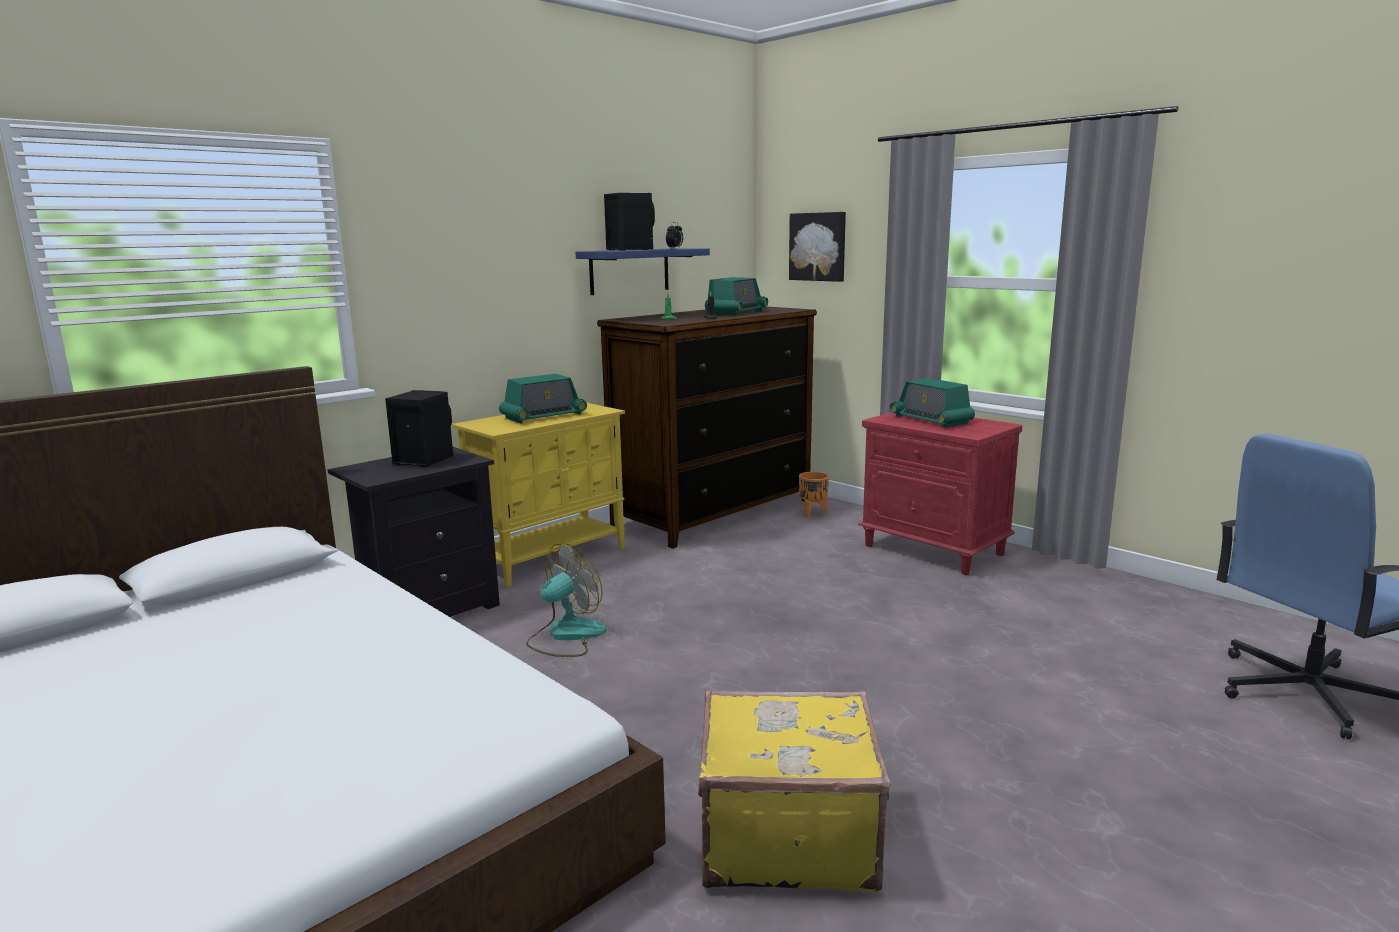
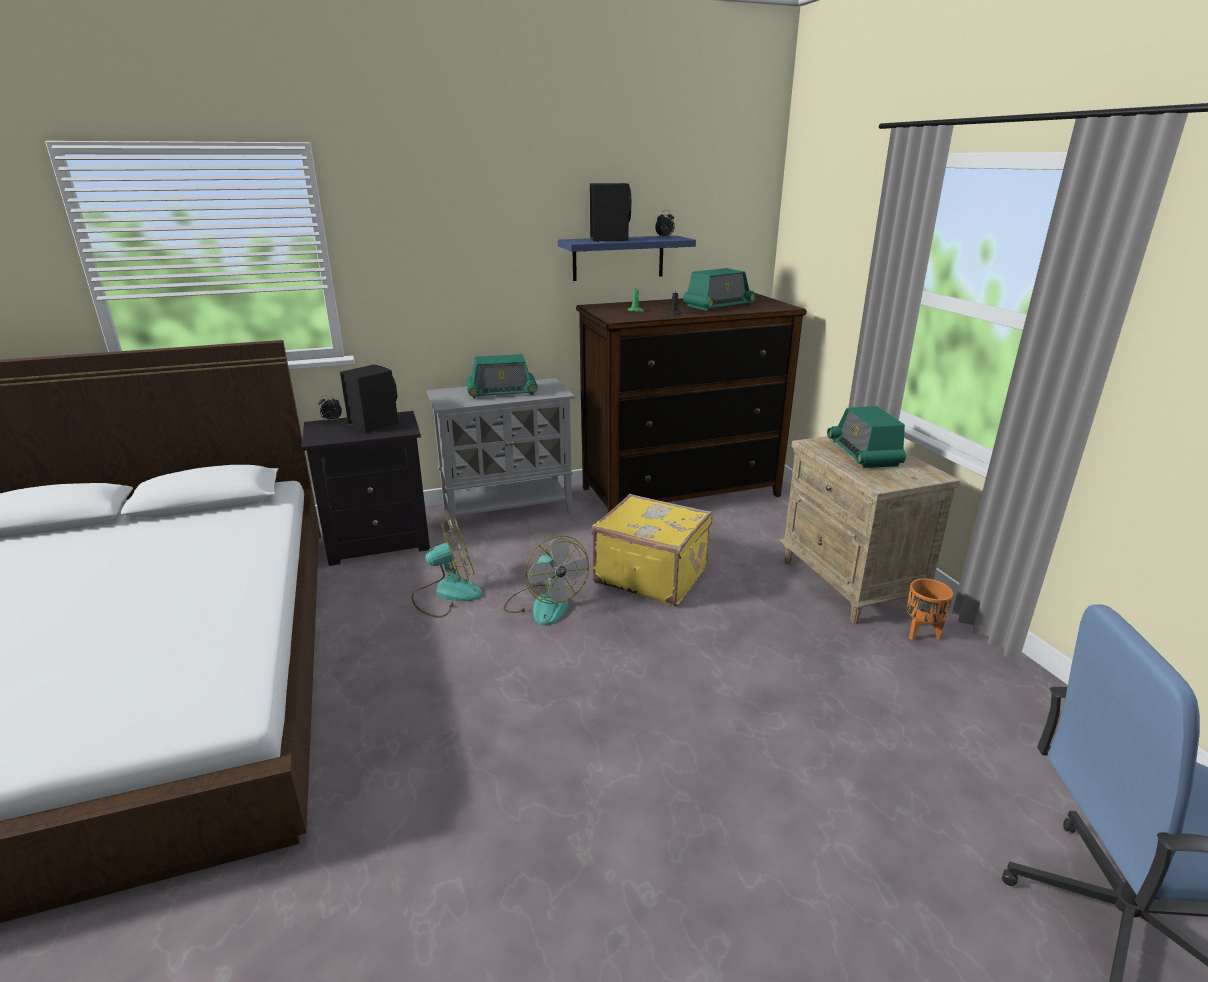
camera: 25 degrees right, 10 degrees up
(364, 464) = (331, 421): none -> alarm clock
(550, 557) = (508, 510): yellow cabinet -> grey cabinet
(681, 621) = (544, 604): none -> fan
(785, 835) = (413, 860): yellow suitcase -> yellow suitcase (651, 575)
(812, 514) = (768, 513): orange planter -> orange planter (920, 633)
(818, 246) = (824, 240): picture -> none
(935, 550) = (850, 584): red nightstand -> beige nightstand

